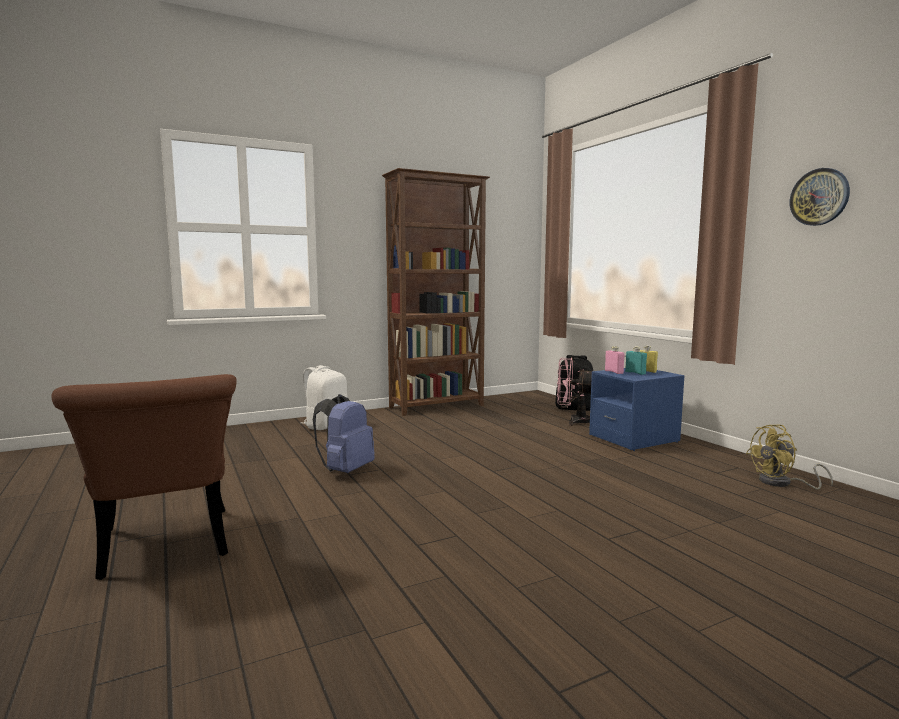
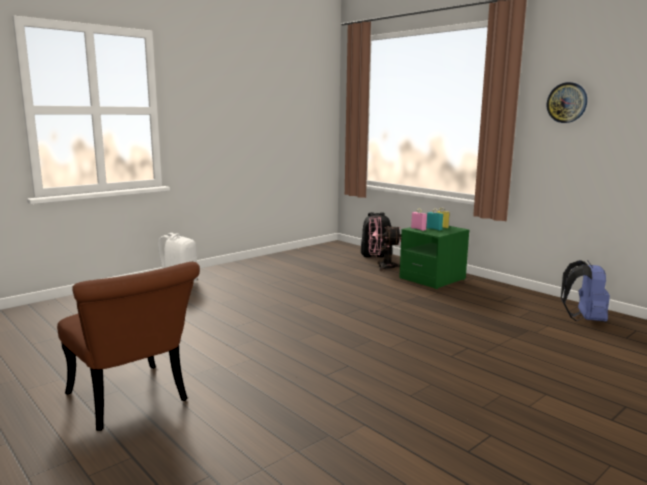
camera: 15 degrees left, 5 degrees up
(345, 470) = (228, 324): blue backpack -> blue backpack (584, 319)
(437, 406) = (264, 261): brown bookcase -> none
(634, 439) = (432, 279): blue nightstand -> green nightstand
(782, 483) = (542, 305): yellow fan -> none

